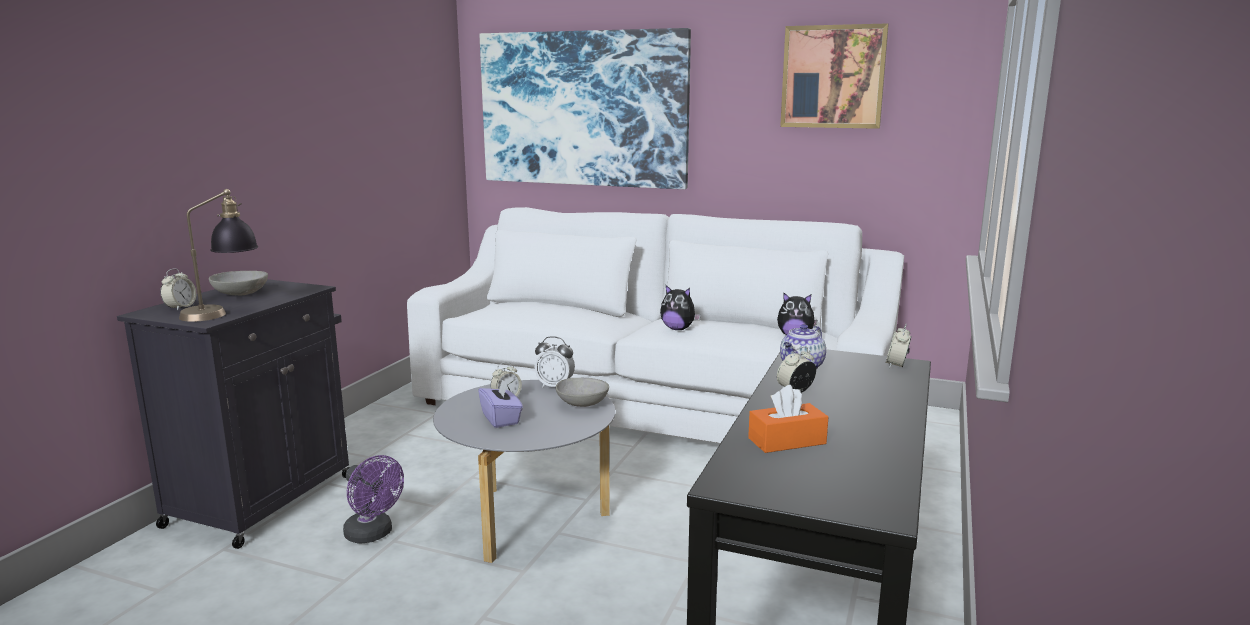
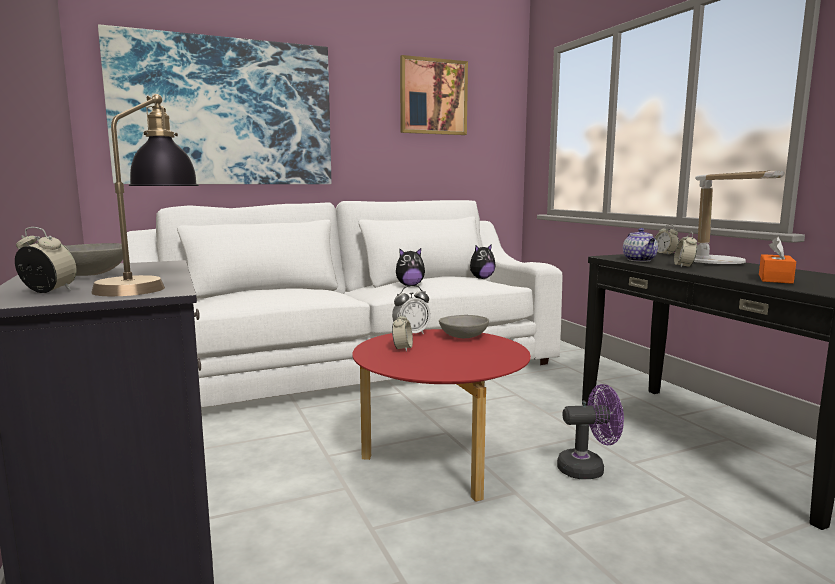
camera: 45 degrees left, 5 degrees down
(180, 307) = (48, 291): alarm clock -> alarm clock turned 45 degrees counterclockwise
(373, 535) = (342, 535): purple fan -> purple fan (588, 469)
(501, 419) = (442, 359): purple tissue box -> none
(529, 519) = (440, 461): grey coffee table -> red coffee table
(867, 400) = (717, 263): none -> table lamp

